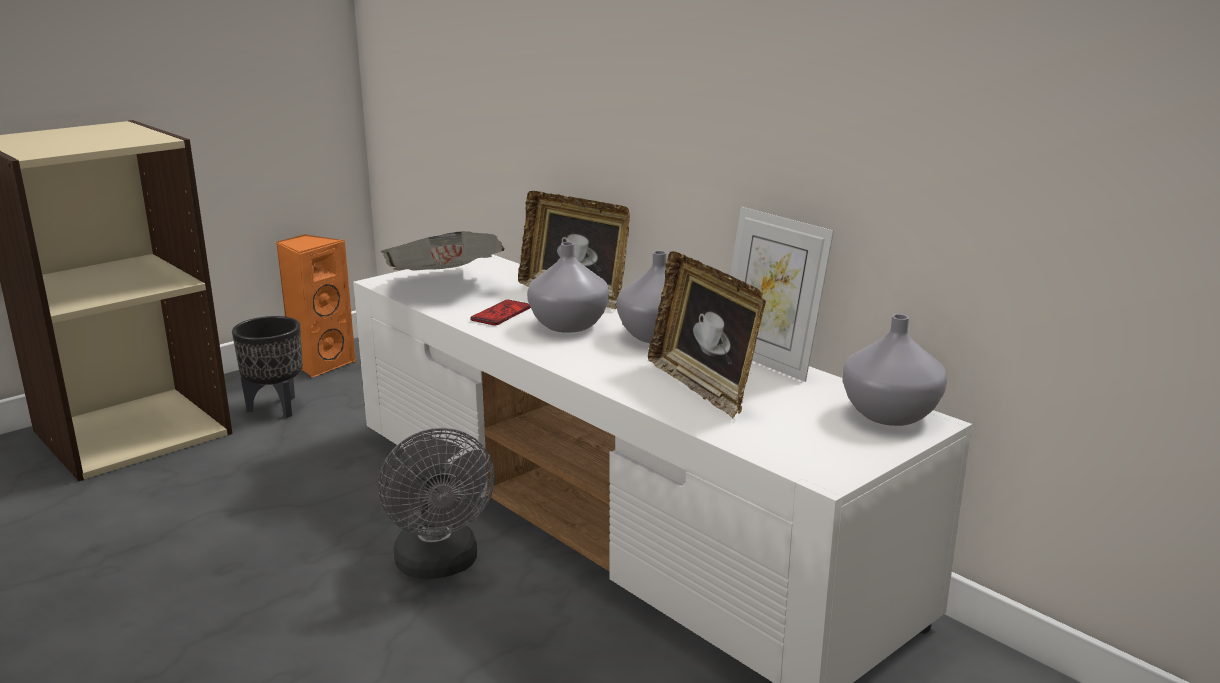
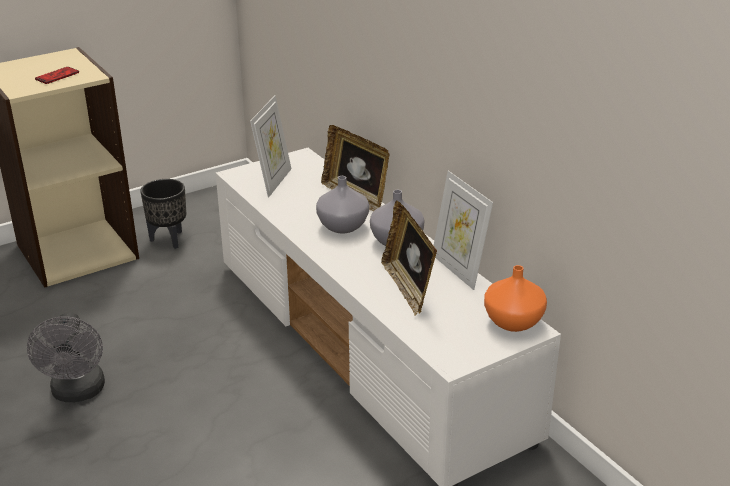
camera: 10 degrees right, 10 degrees up
(320, 364) = (202, 203): orange speaker -> none
(439, 566) = (252, 371): grey fan -> grey fan (78, 393)
(445, 286) = (273, 182): newspaper -> picture frame
(501, 314) = (303, 212): phone -> phone (57, 76)
(890, 413) = (513, 321): grey vase -> orange vase

